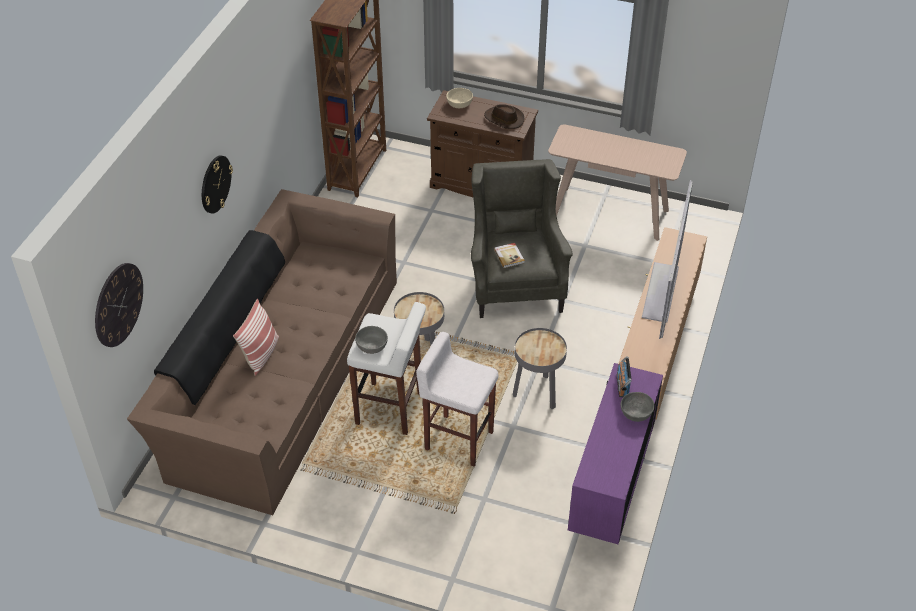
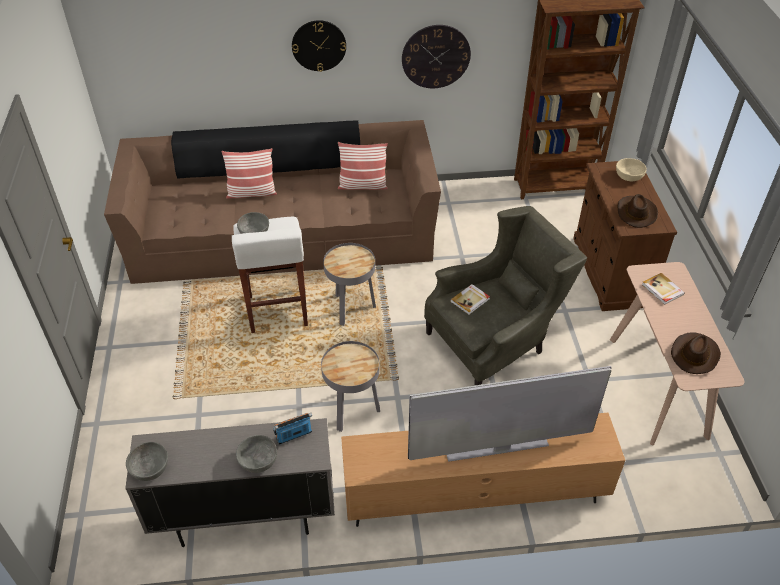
camera: 65 degrees right, 0 degrees up
(118, 304) = (138, 45): wall clock -> wall clock (436, 56)
(310, 273) = (362, 185): none -> pillow
(458, 439) = (263, 371): white stool -> none
(582, 146) = (662, 290): none -> book
(610, 493) = (245, 518): purple cabinet -> grey cabinet
(613, 480) = (150, 468): none -> grey bowl
(650, 159) = (694, 354): none -> brown hat

